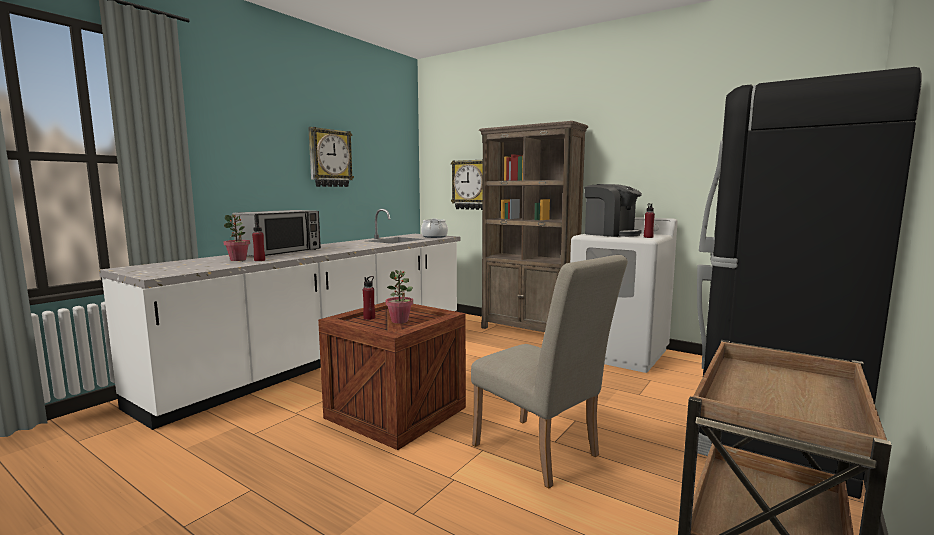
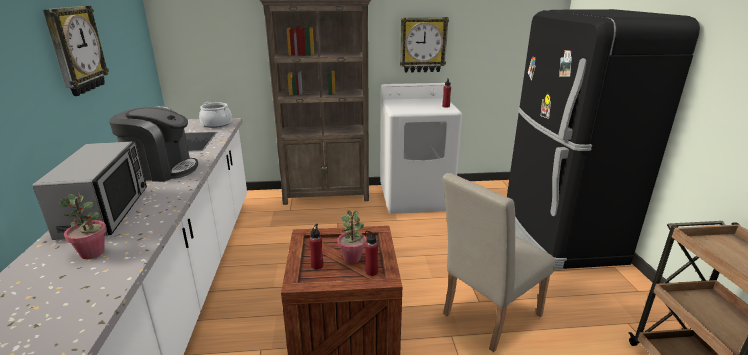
camera: 40 degrees left, 15 degrees up
(259, 260) = (130, 243): red bottle -> red bottle (371, 272)
(471, 185) = (233, 56): wall clock -> wall clock (423, 45)
(541, 454) = (486, 317): beige chair -> beige chair turned 135 degrees clockwise
(610, 234) = (409, 104): coffee machine -> coffee machine (161, 170)

